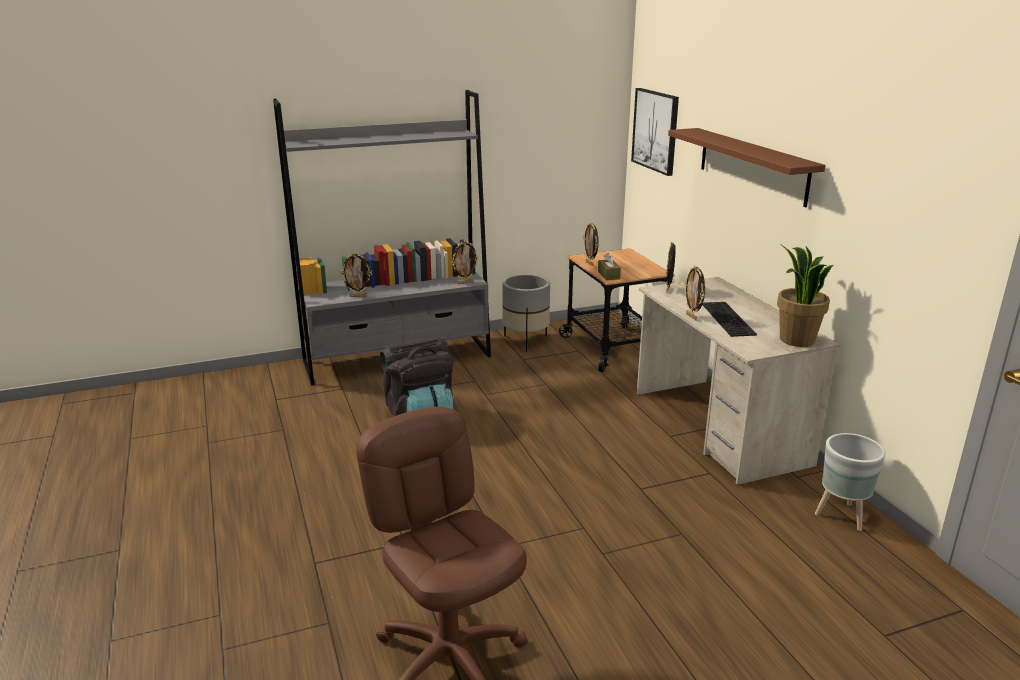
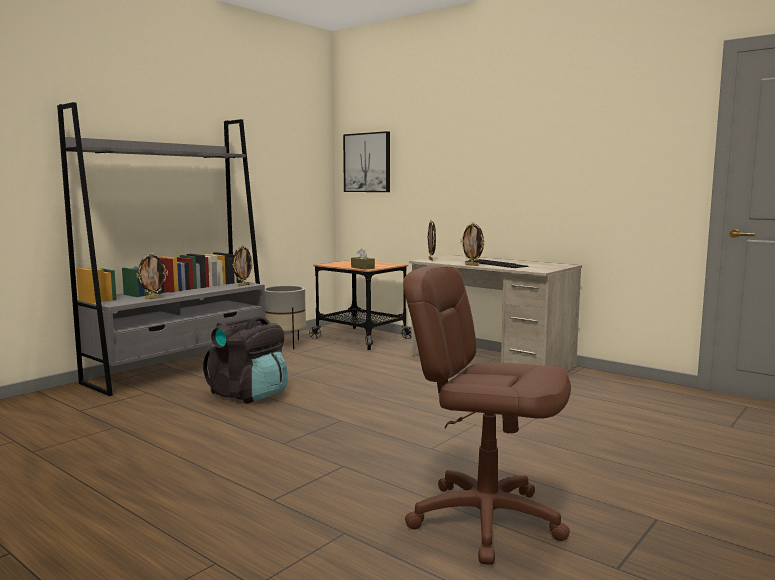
camera: 30 degrees left, 15 degrees down
(590, 264) = (338, 265): picture frame -> none
(752, 165) = (473, 162): brown shelf -> none
(796, 340) = (555, 266): potted plant -> none
(841, 517) = (625, 384): grey planter -> none

